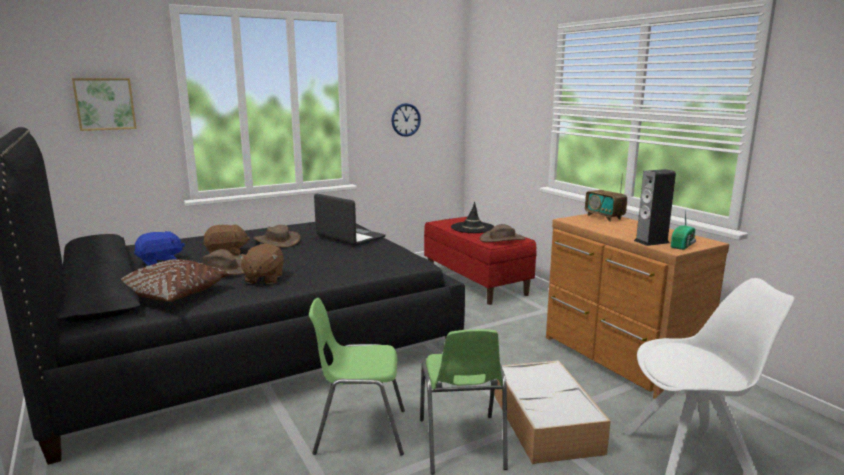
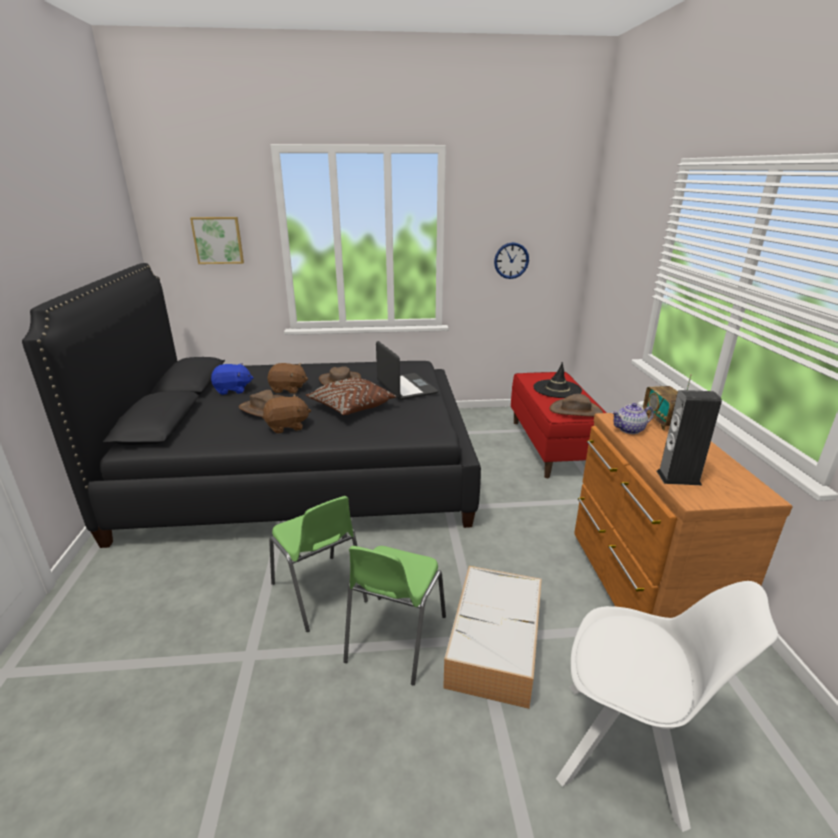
camera: 25 degrees right, 10 degrees up
(171, 296) = (205, 431): brown pillow -> brown pillow (351, 407)
(263, 279) = (287, 426): brown plush toy -> brown plush toy turned 135 degrees counterclockwise
(360, 432) = (319, 593): green chair -> green chair turned 150 degrees counterclockwise
(588, 224) = (630, 429): none -> teapot
(683, 245) = (717, 494): radio -> none

